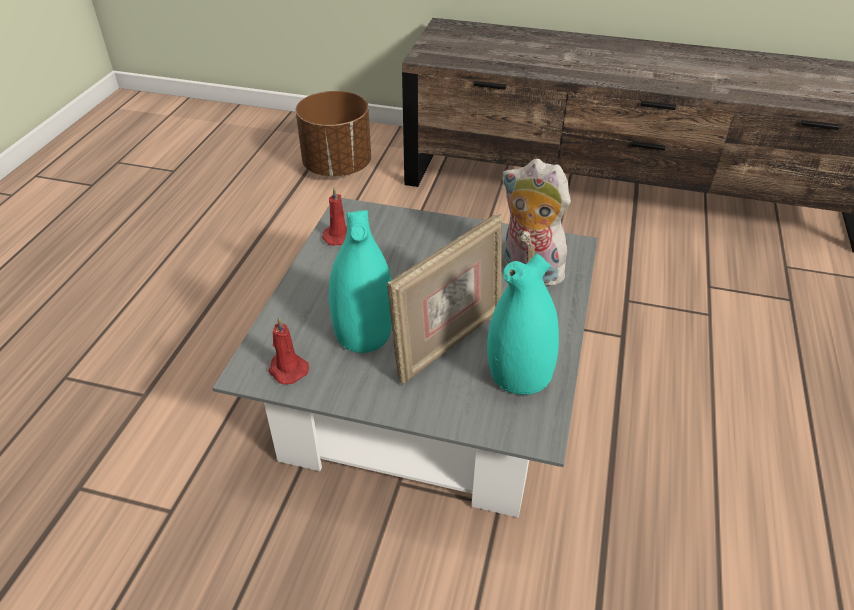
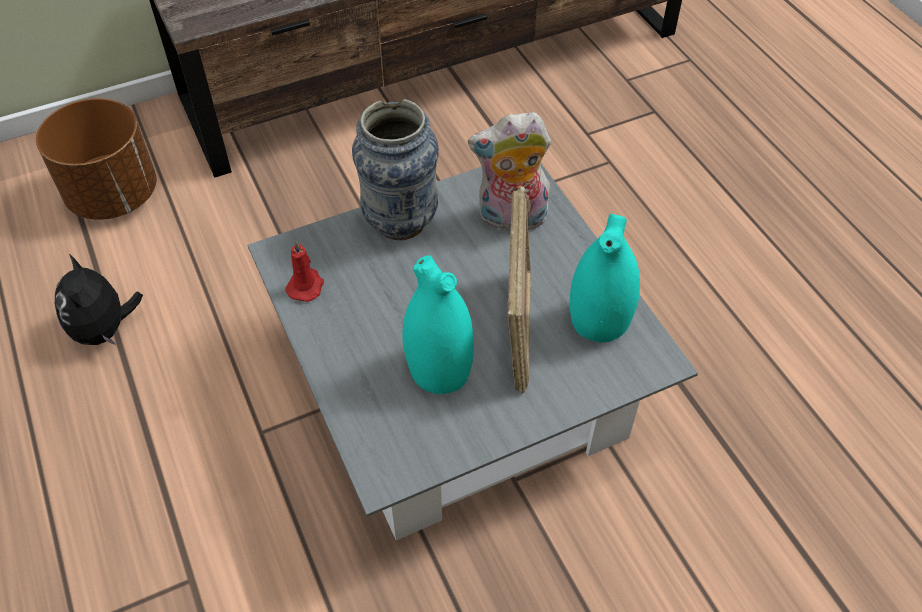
camera: 40 degrees left, 10 degrees up
(255, 233) = (105, 330): none -> plush toy
(287, 369) = (413, 449): red candle -> none
(445, 233) = (400, 222): none -> vase

